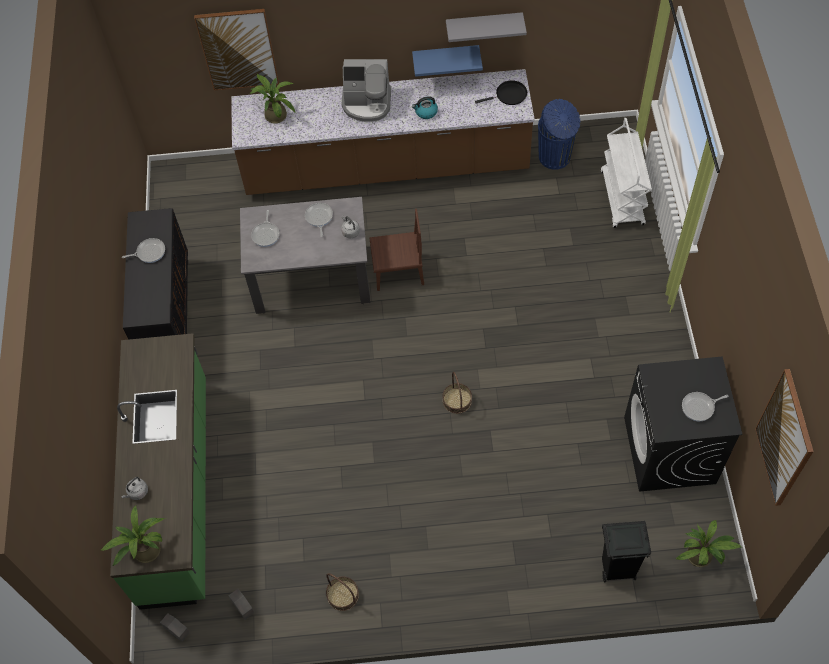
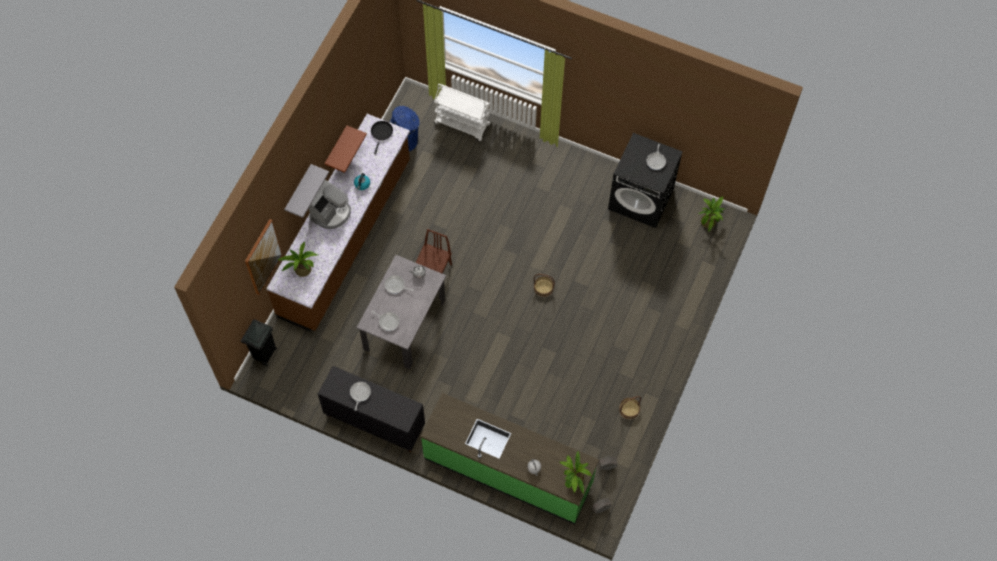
camera: 65 degrees left, 5 degrees up
(445, 57) = (336, 149): blue shelf -> brown shelf
(484, 25) = (346, 112): grey shelf -> grey shelf (298, 191)
(616, 569) = (693, 265): black trash can -> black trash can (264, 355)
(785, 439) = (722, 128): picture -> none

